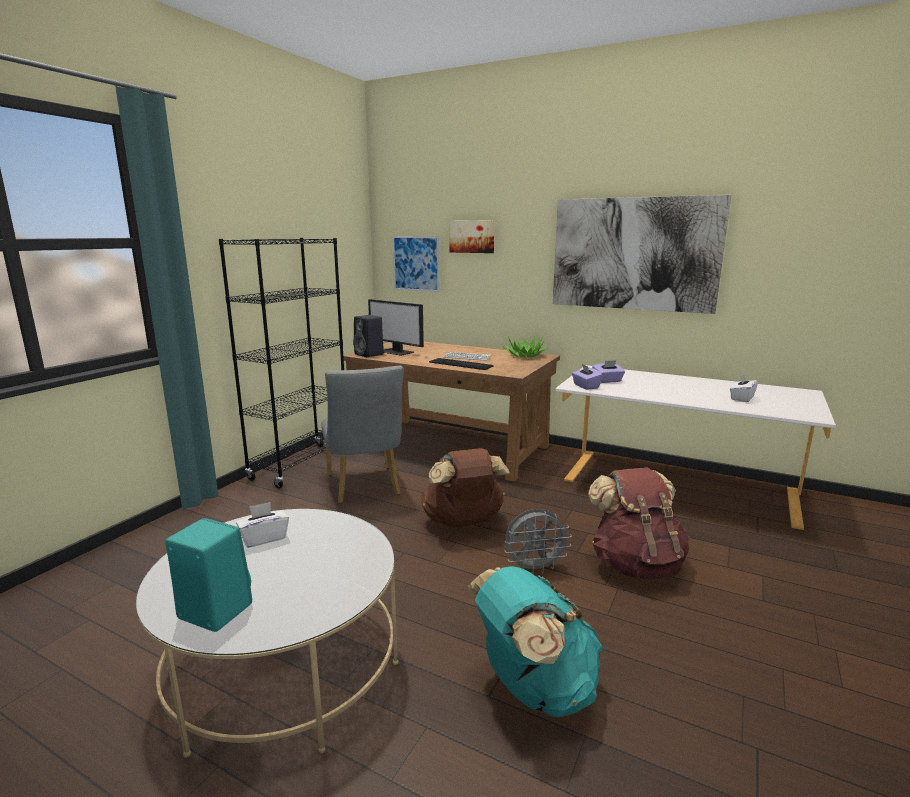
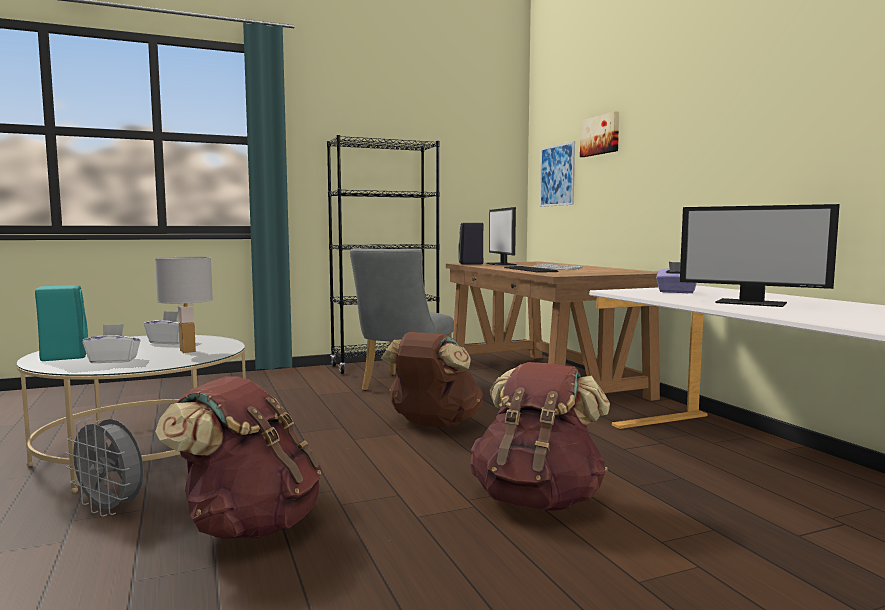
camera: 40 degrees right, 10 degrees down
(327, 546) = (187, 351): none -> white table lamp
(524, 355) = (626, 271): potted plant -> none
(534, 568) = (425, 467): grey fan -> grey fan (111, 510)
(534, 687) = (248, 525): turquoise backpack -> brown backpack
(585, 386) = (629, 292): purple tissue box -> none
(634, 254) = (757, 123): picture -> none
(682, 391) = (752, 303): none -> monitor
(741, 398) = (831, 312): white tissue box -> white tissue box (113, 360)

